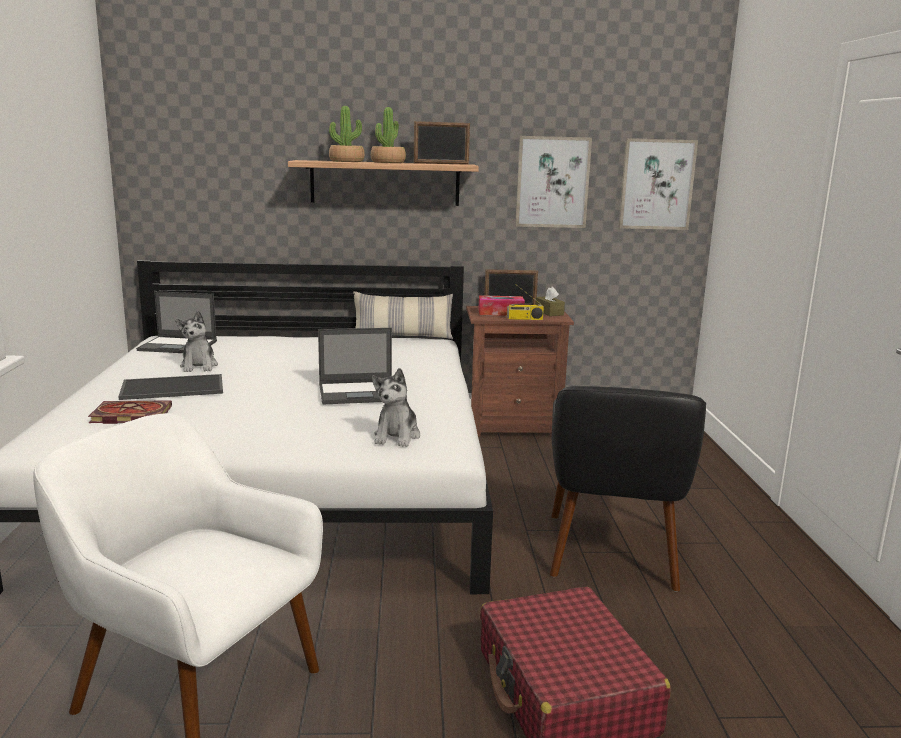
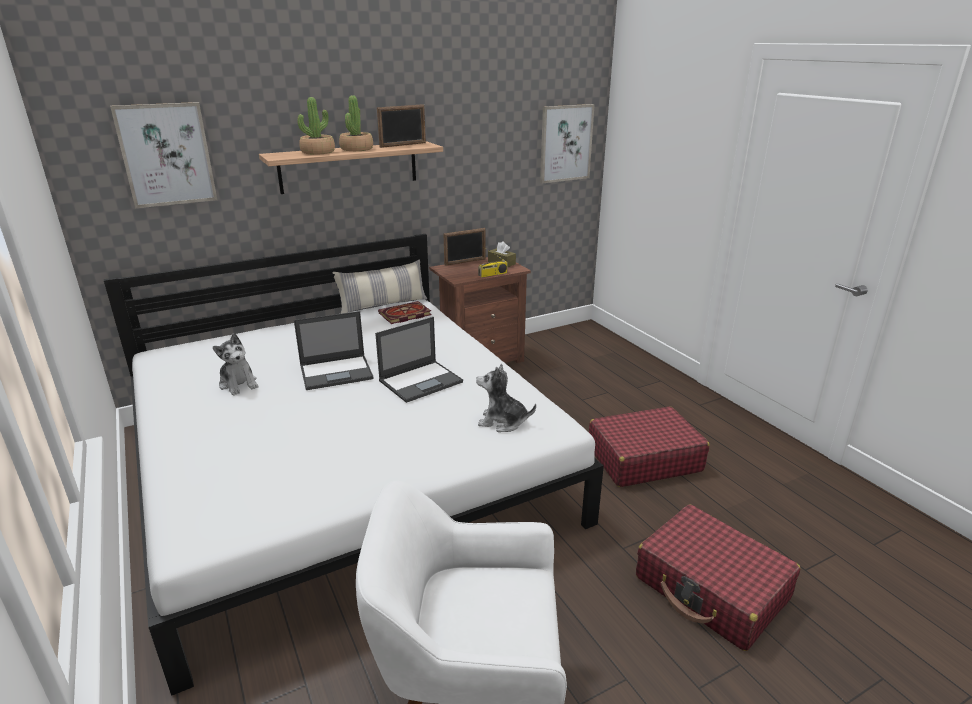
camera: 25 degrees left, 10 degrees up
(129, 415) = (244, 466): book -> book (404, 315)
(171, 388) = (245, 420): tray -> none
(179, 346) = (186, 362): laptop -> laptop (337, 372)
(397, 436) = (502, 422): plush toy -> plush toy turned 120 degrees clockwise
(500, 312) = (466, 270): tissue box -> none
(552, 182) = (489, 150): picture -> picture (166, 155)
(612, 552) = (643, 459): black armchair -> red suitcase

